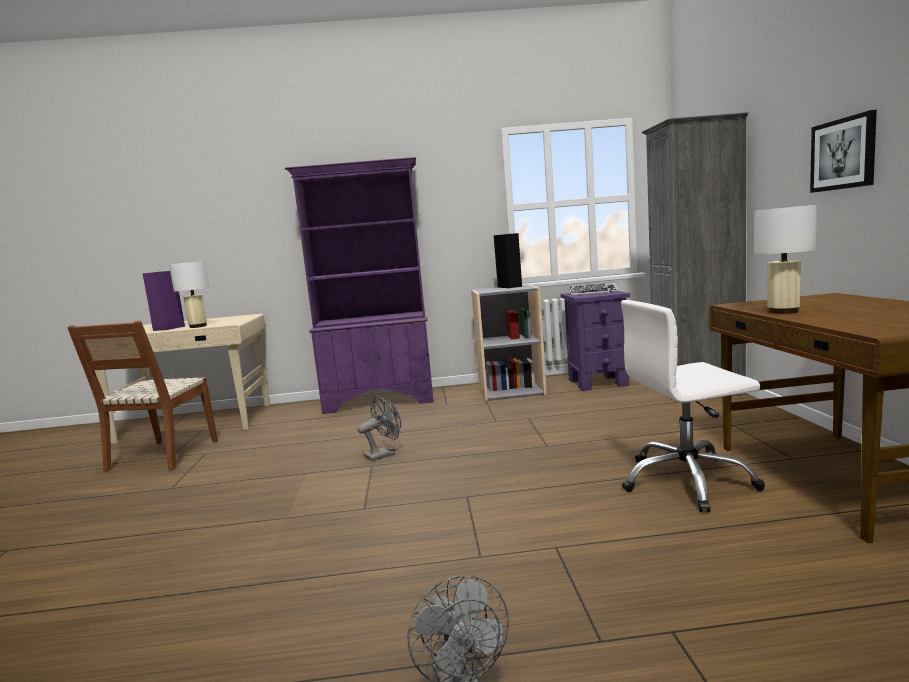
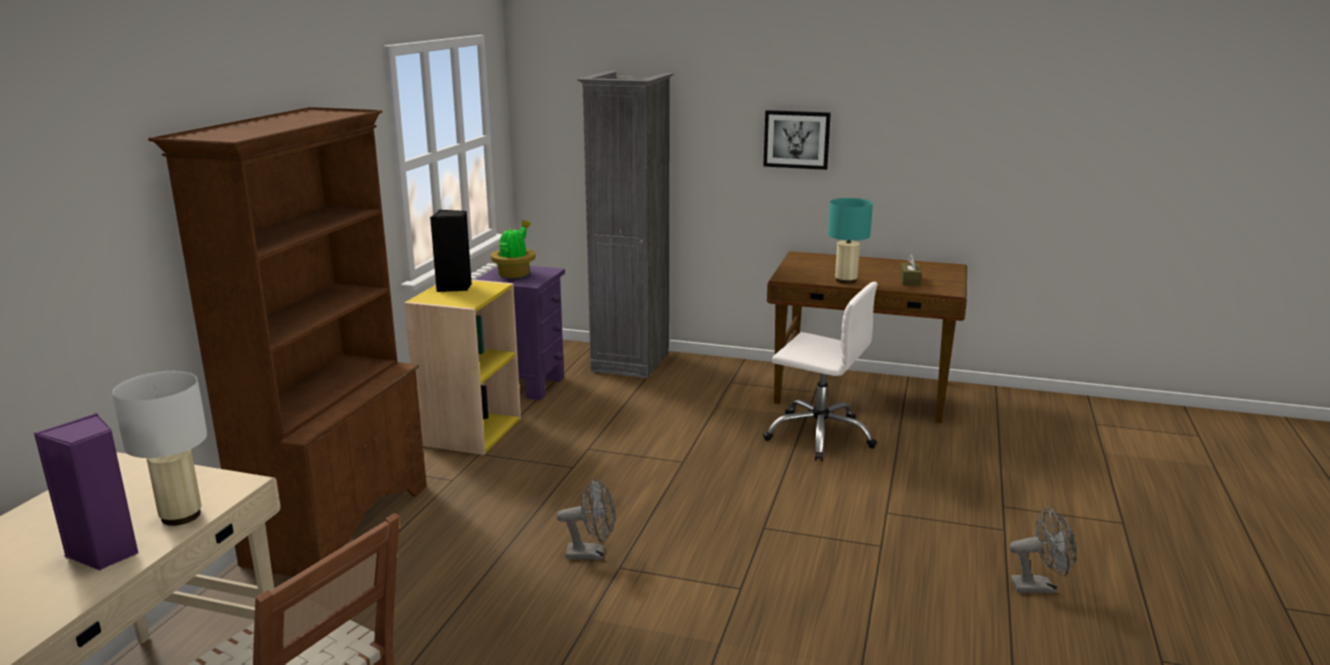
camera: 70 degrees left, 10 degrees up
(380, 400) = (338, 522): purple bookcase -> brown bookcase
(384, 454) = (592, 554): grey fan -> grey fan turned 105 degrees clockwise
(512, 391) = (470, 431): grey bookcase -> yellow bookcase
(593, 292) = (515, 274): keyboard -> potted plant
(687, 481) = (820, 435): white office chair -> white office chair turned 75 degrees counterclockwise
(784, 311) = (846, 281): white table lamp -> turquoise table lamp
(867, 319) = (910, 281): none -> brown tissue box

